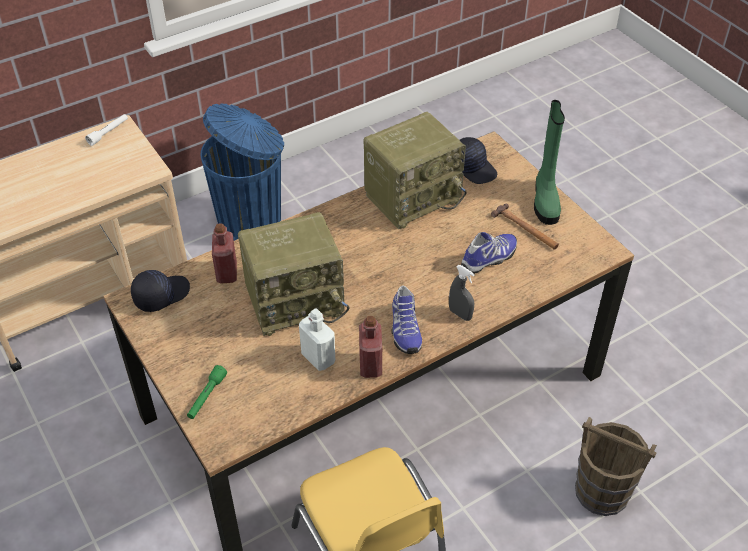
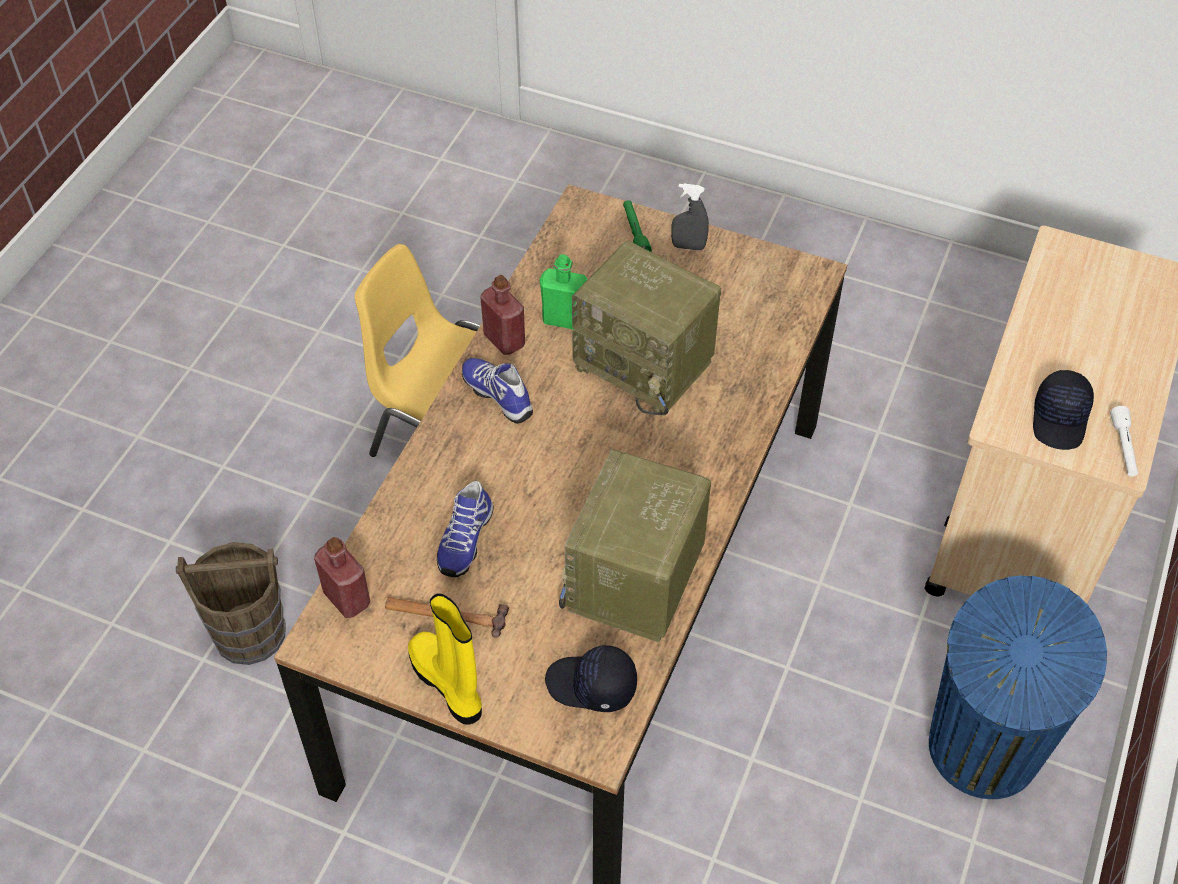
camera: 145 degrees right, 5 degrees up
(161, 295) = (792, 294): black cap -> black cap (1060, 419)
(227, 273) = (752, 353): red bottle -> red bottle (347, 598)
(296, 300) = (646, 364): radio -> radio turned 90 degrees counterclockwise
(318, 358) = (564, 319): white bottle -> green bottle
(460, 314) = (450, 446): grey spray bottle -> grey spray bottle (688, 246)
(545, 200) = (449, 684): green boot -> yellow boot

